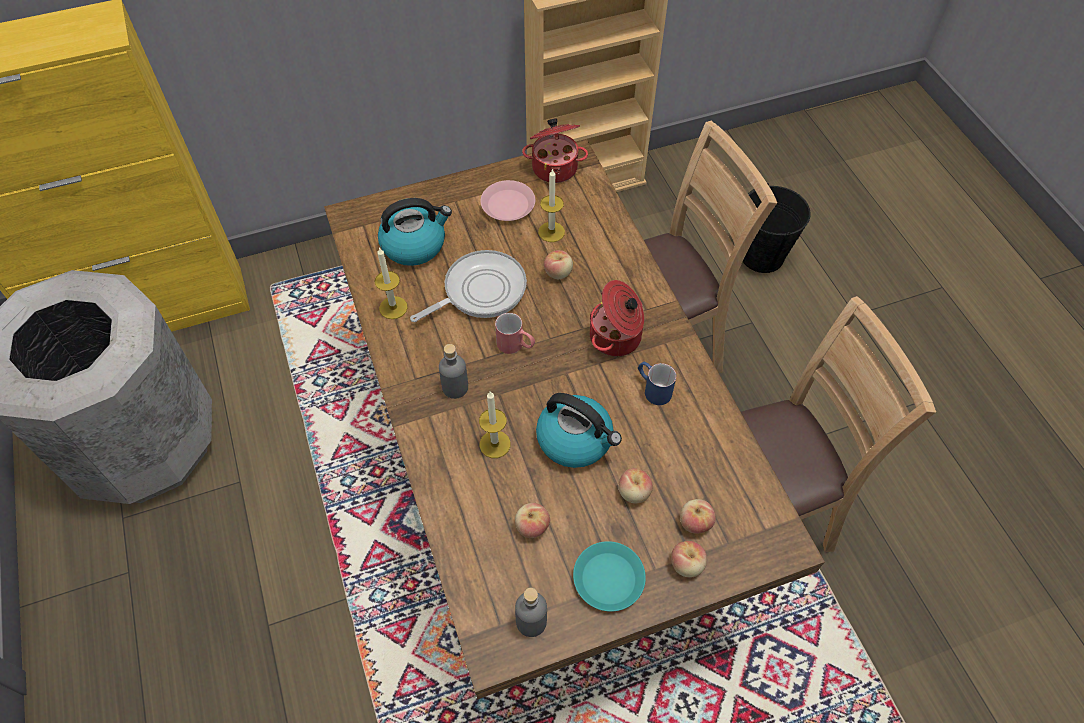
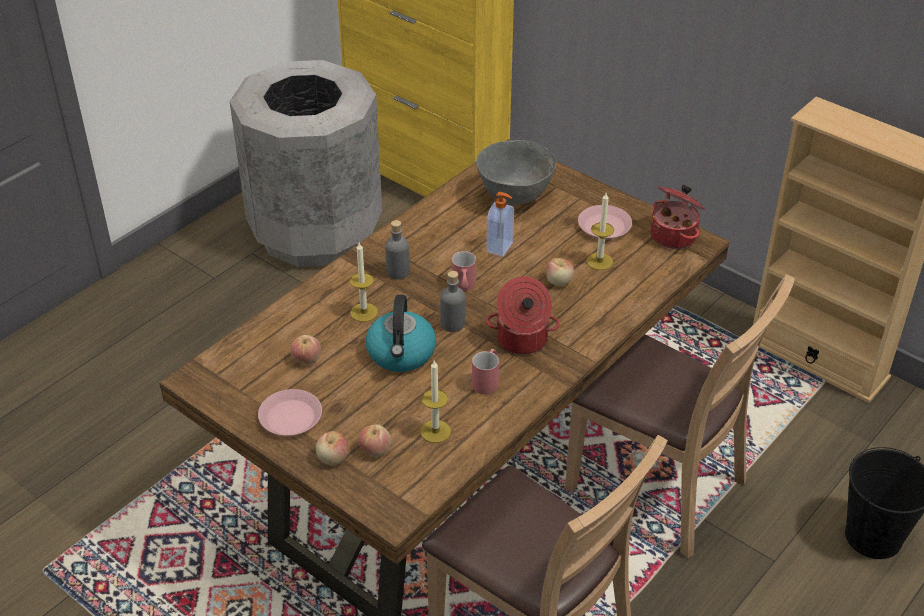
camera: 60 degrees right, 15 degrees down
(393, 307) = (444, 211): candle -> candle (435, 431)
(414, 244) = (514, 196): kettle -> grey bowl
(480, 291) = (500, 247): frying pan -> soap dispenser
(531, 622) = (228, 389): grey bottle -> grey bottle (452, 324)
(608, 579) = (290, 417): turquoise plate -> pink plate
(634, 493) = (377, 404): apple -> none
(652, 389) = (487, 380): blue mug -> red mug

